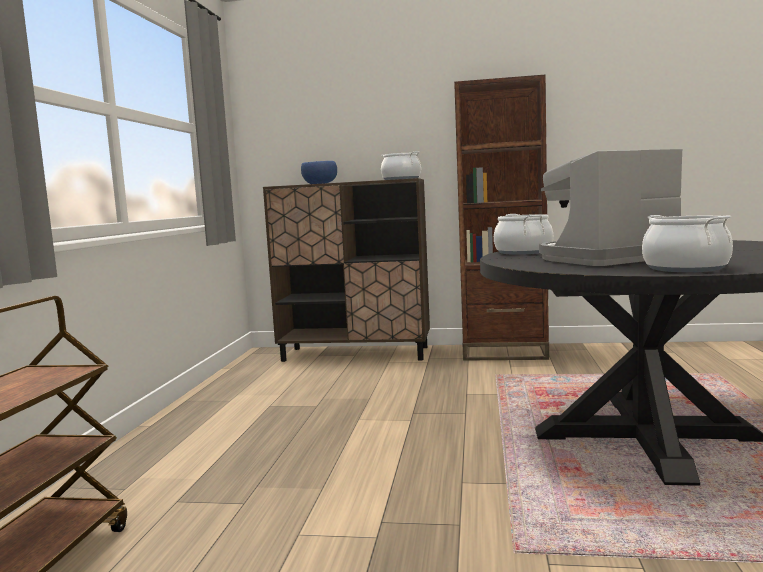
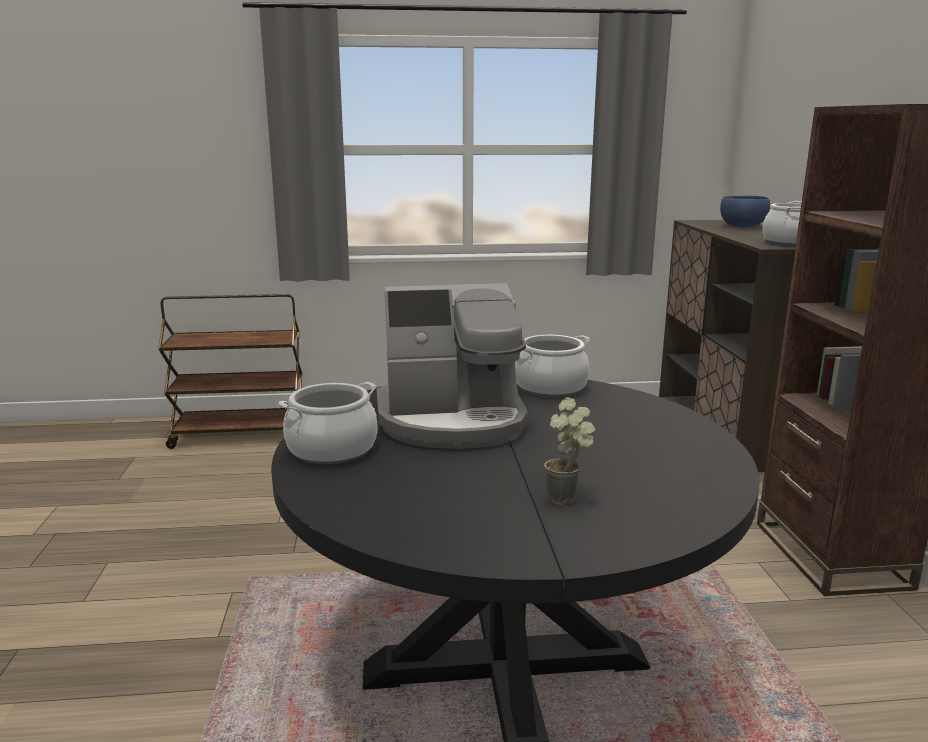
camera: 75 degrees right, 10 degrees up
(605, 258) = (453, 421): coffee machine -> coffee machine turned 120 degrees clockwise
(733, 247) = (569, 501): none -> potted plant

